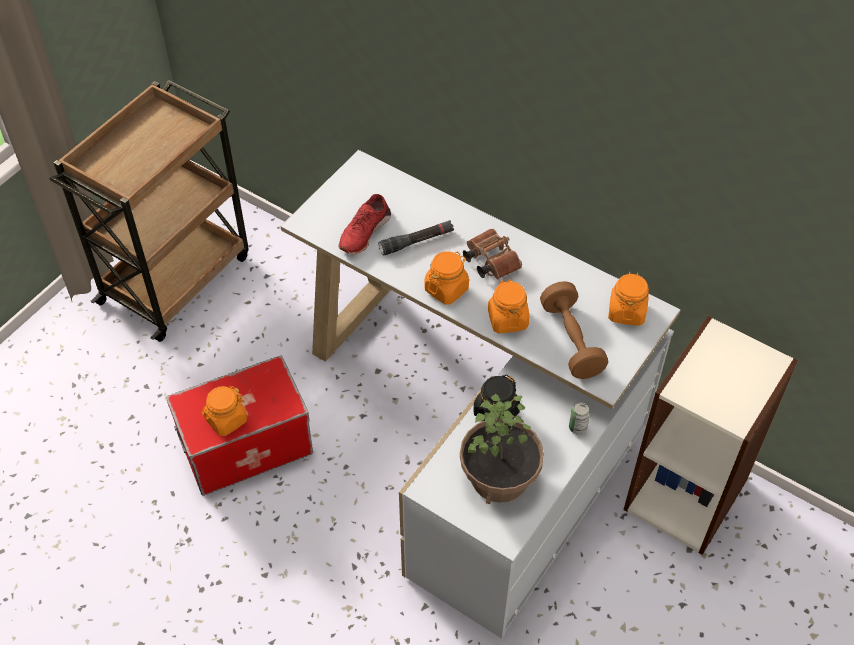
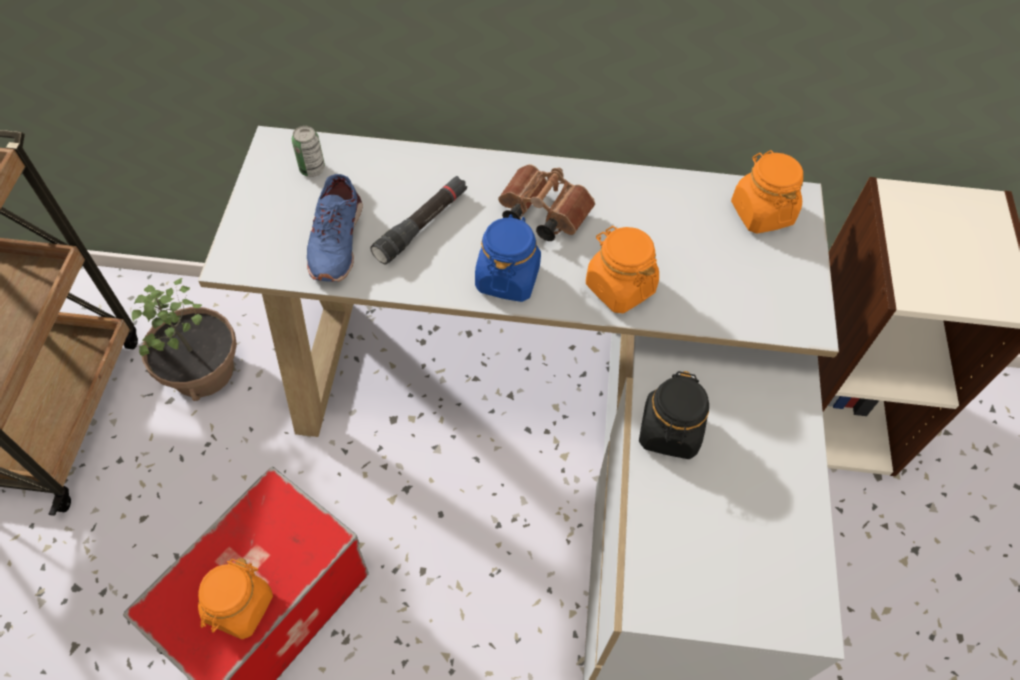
camera: 30 degrees left, 5 degrees up
(364, 232) = (335, 240): red shoe -> blue shoe
(446, 289) = (507, 278): orange jar -> blue jar
(500, 477) = (739, 529): potted plant -> potted plant (203, 370)
(571, 340) = (722, 282): brown dumbbell -> none
(577, 427) = (786, 402): can -> can (312, 169)

